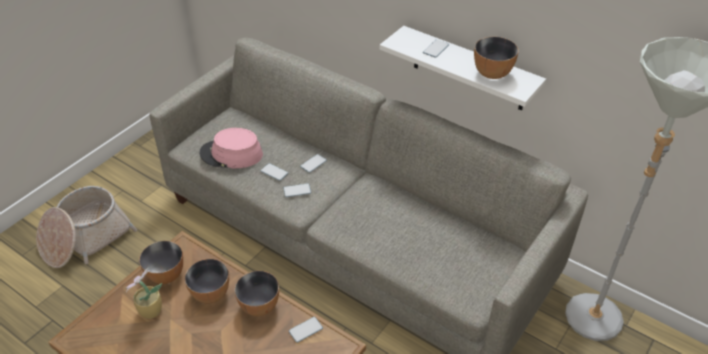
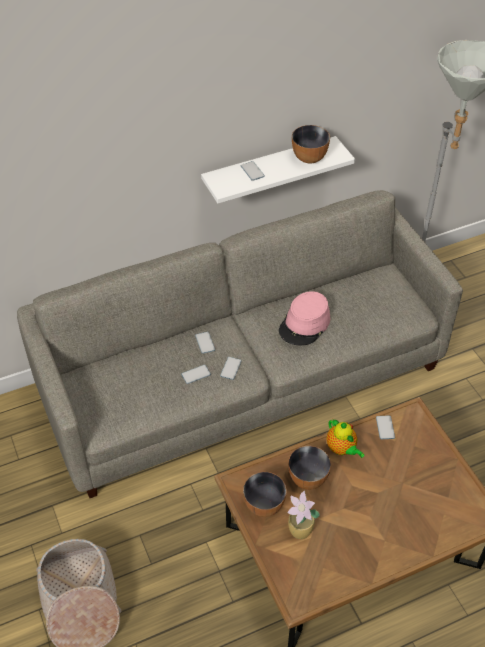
camera: 60 degrees left, 5 degrees up
(231, 154) = (145, 397): pink hat -> pink hat (305, 324)
(259, 306) = (342, 449): bowl -> teapot

